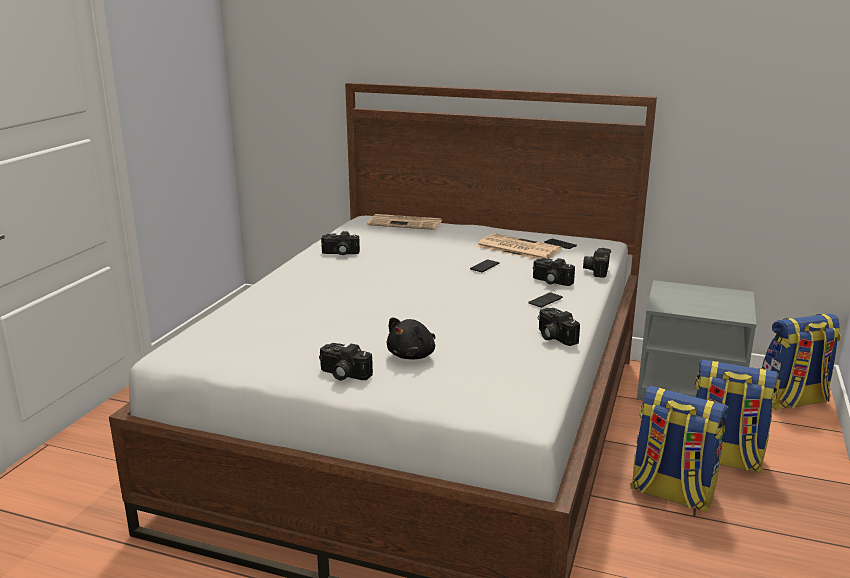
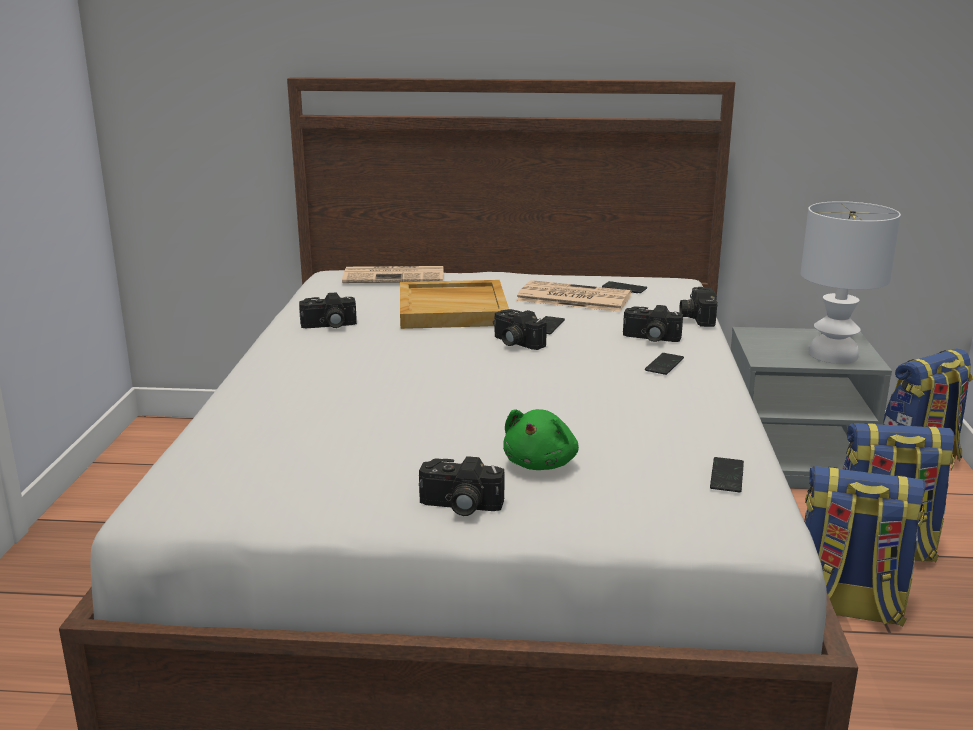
camera: 15 degrees left, 0 degrees up
(413, 355) = (541, 463): black plush toy -> green plush toy
(429, 249) = (453, 309): none -> beige tray
(528, 378) = (727, 476): none -> phone
(553, 337) = (713, 413): camera -> camera (515, 343)
(718, 308) = (834, 355): none -> white table lamp

